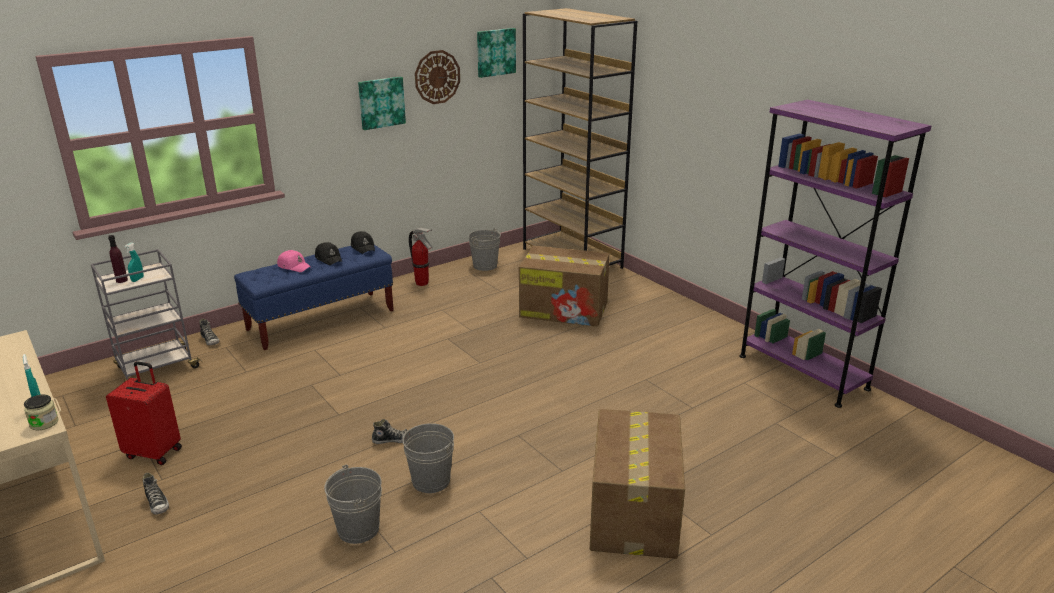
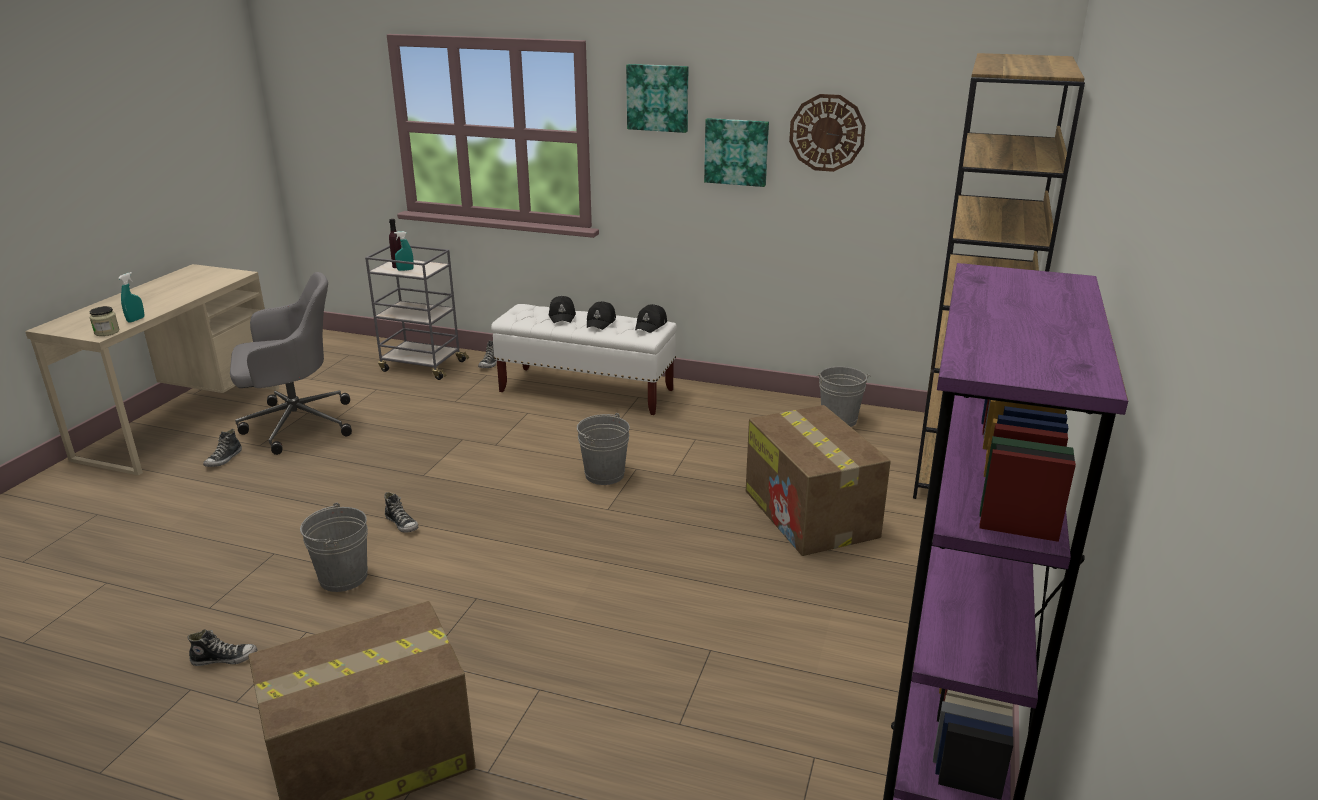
camera: 55 degrees right, 0 degrees up
(154, 452) = (295, 424): red suitcase -> grey office chair
(294, 266) = (562, 316): pink cap -> black cap
(321, 320) = (586, 391): blue bench -> white bench
(358, 529) = (236, 570): grey bucket -> grey bucket (604, 474)
(422, 283) = (737, 404): fire extinguisher -> none
(471, 554) = (225, 659): none -> shoe
(495, 52) = (936, 112): picture -> picture (658, 97)

